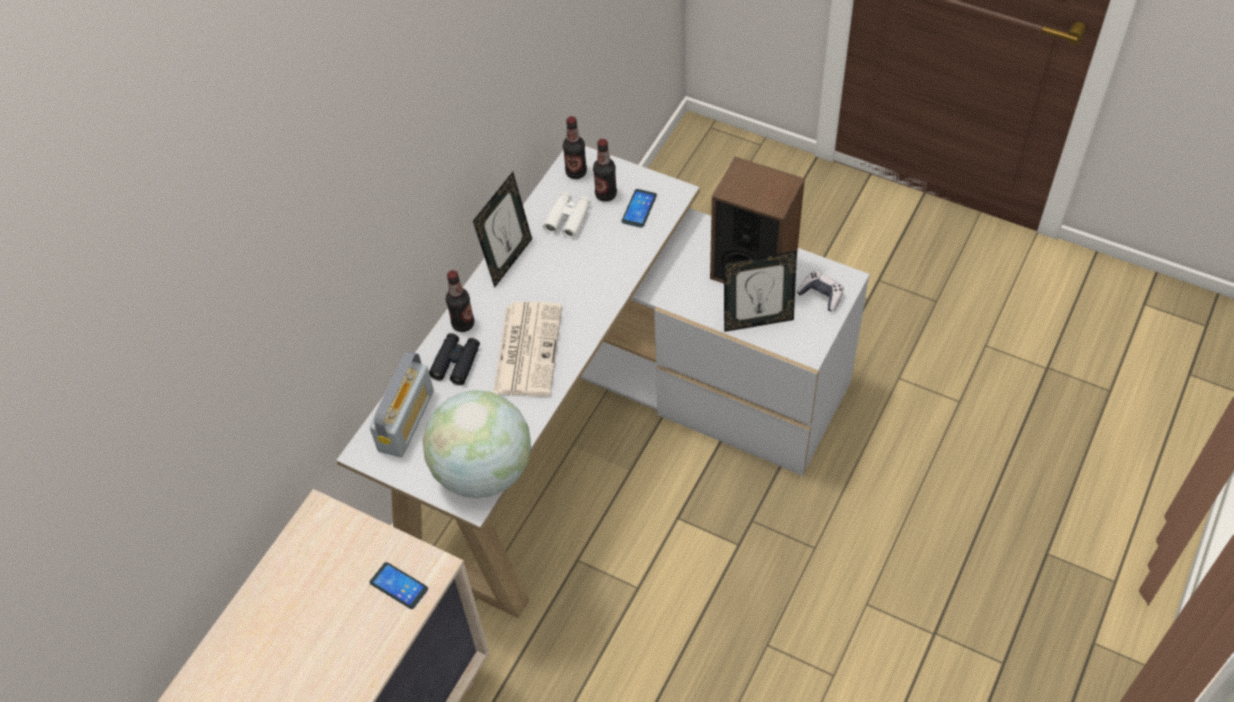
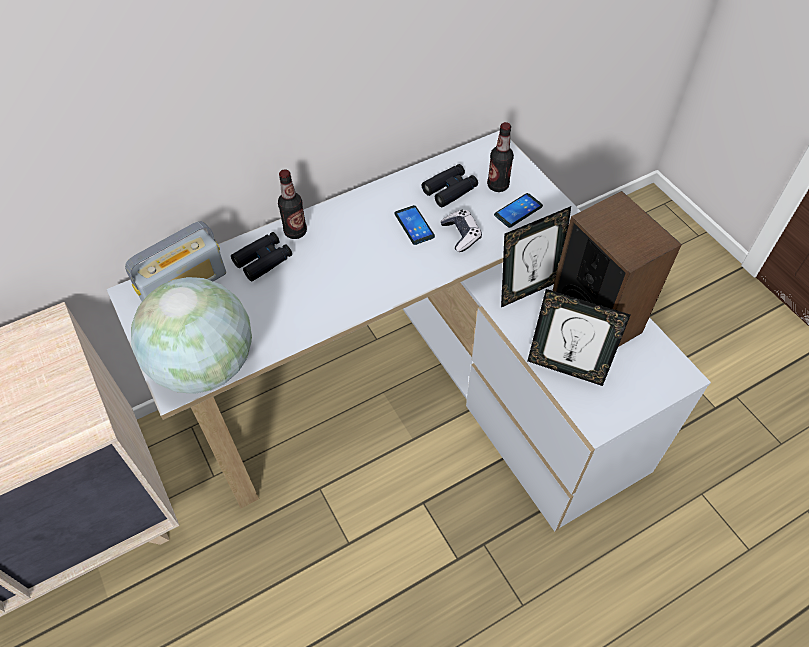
camera: 30 degrees right, 0 degrees up
(399, 586) = (47, 427): phone -> phone (414, 225)
(508, 260) = (374, 199): picture frame -> picture frame (528, 289)
(527, 348) = (329, 279): newspaper -> none
(568, 218) = (450, 190): white binoculars -> black binoculars
(576, 172) = (486, 156): bottle -> none
(821, 295) = (646, 377): game controller -> game controller (461, 235)

